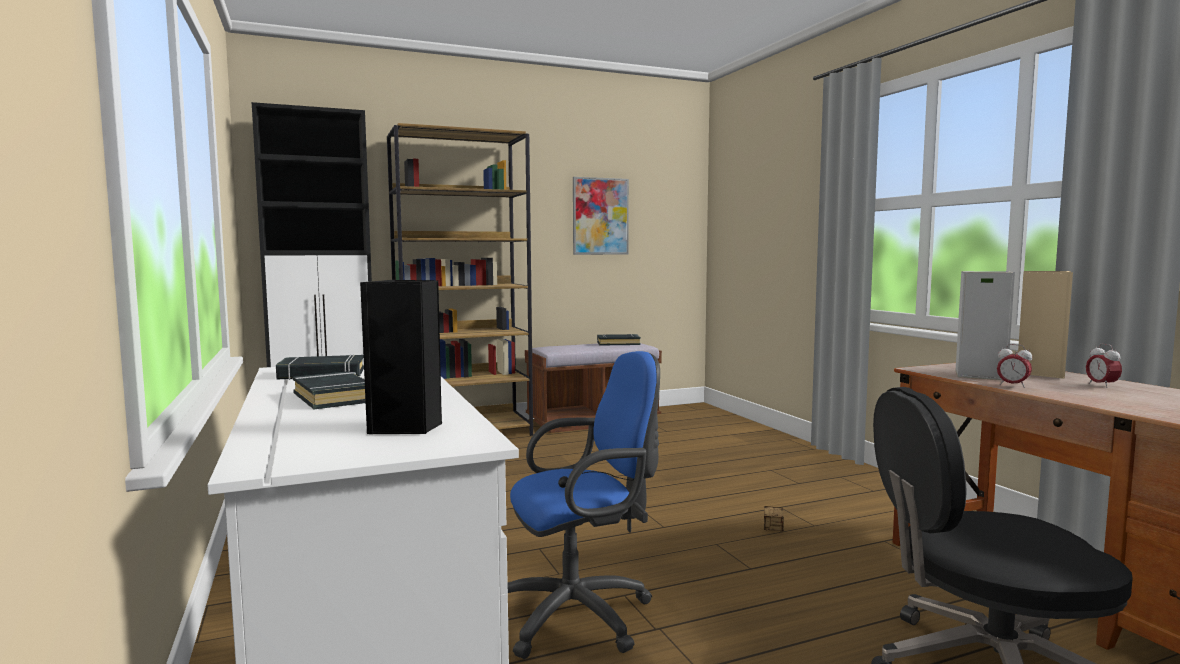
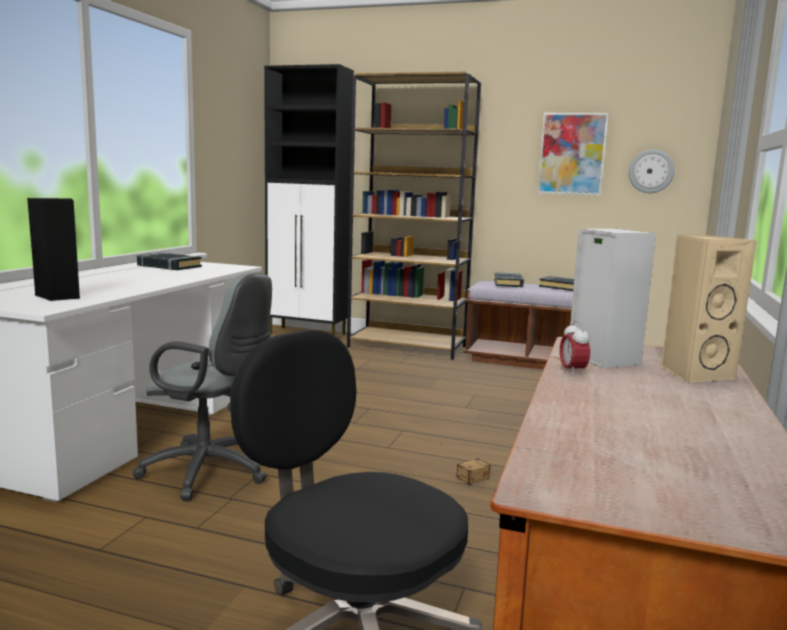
camera: 40 degrees right, 5 degrees up
(334, 397) = (111, 278): black book -> black book (508, 283)
(582, 615) = (212, 473): blue office chair -> grey office chair
(664, 231) = (651, 171): none -> wall clock
(1101, 385) = (686, 397): alarm clock -> none

